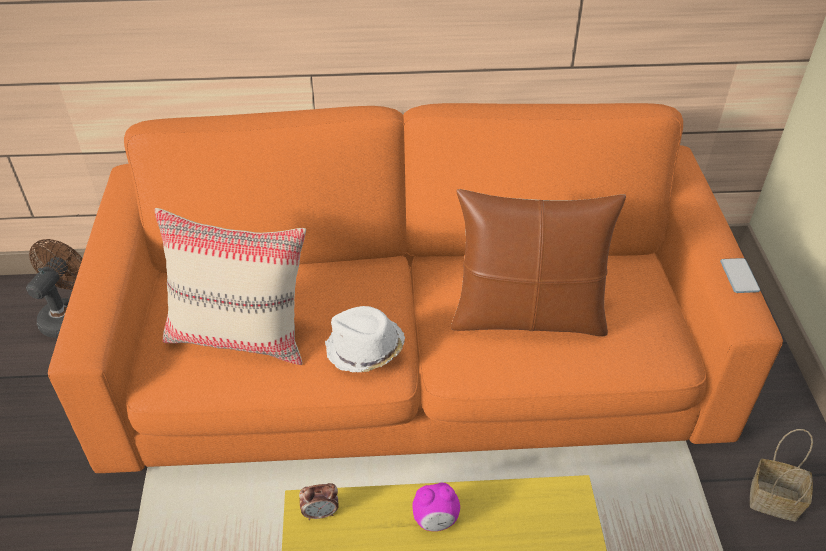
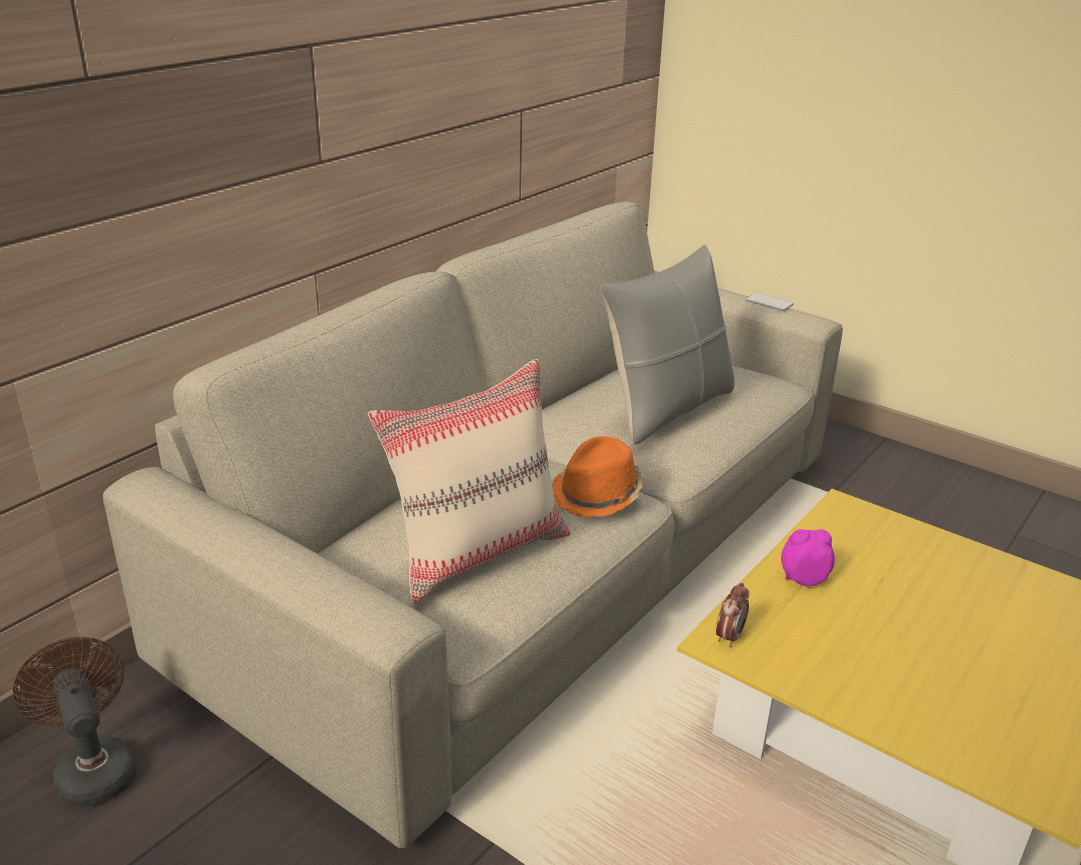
camera: 50 degrees left, 15 degrees down
(364, 349) = (598, 494): white hat -> orange hat
(412, 357) = (536, 552): orange sofa -> beige sofa
(435, 520) = (803, 578): alarm clock -> alarm clock turned 120 degrees counterclockwise
(528, 316) = (666, 409): brown pillow -> grey pillow
(772, 500) = (878, 477): basket -> none

